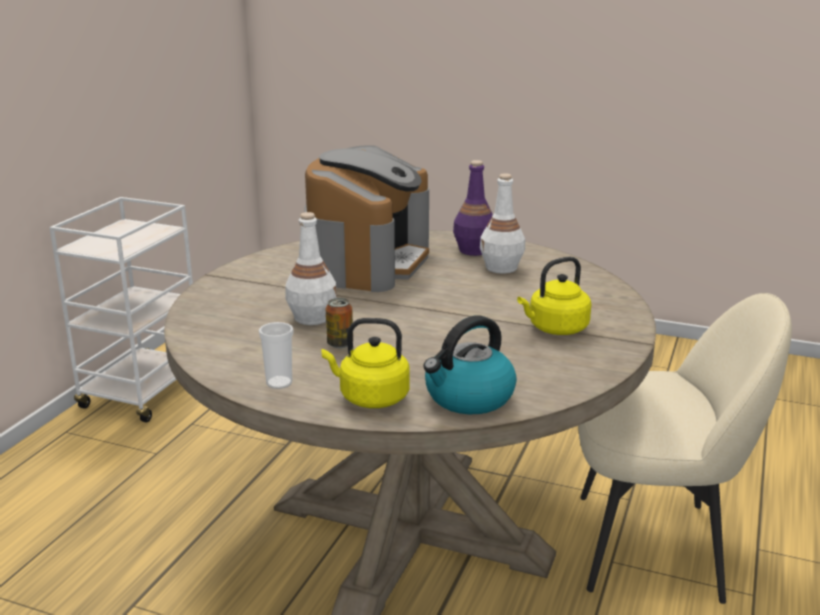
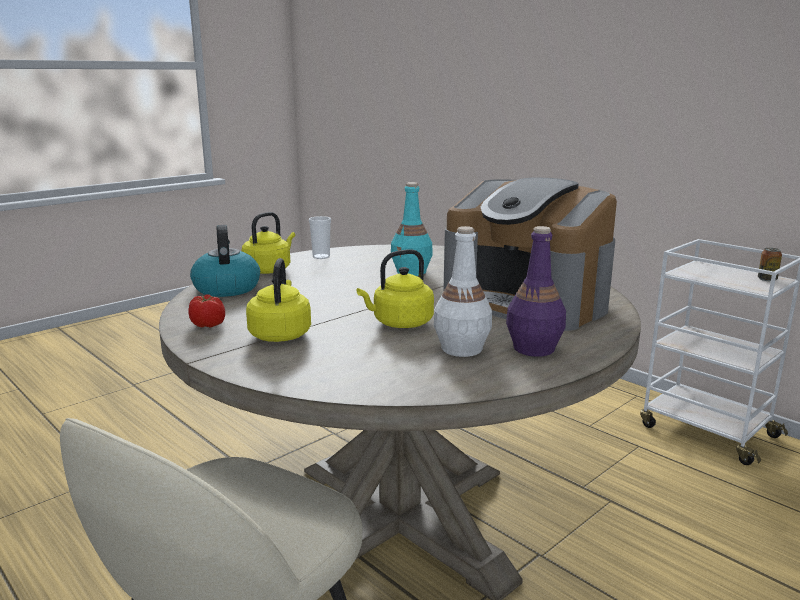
camera: 115 degrees right, 5 degrees down
(312, 317) = (412, 272): white bottle -> turquoise bottle
(340, 344) = (356, 273): can -> can (767, 279)
(475, 294) = (400, 323): none -> yellow kettle
(578, 365) = (208, 325): none -> tomato

